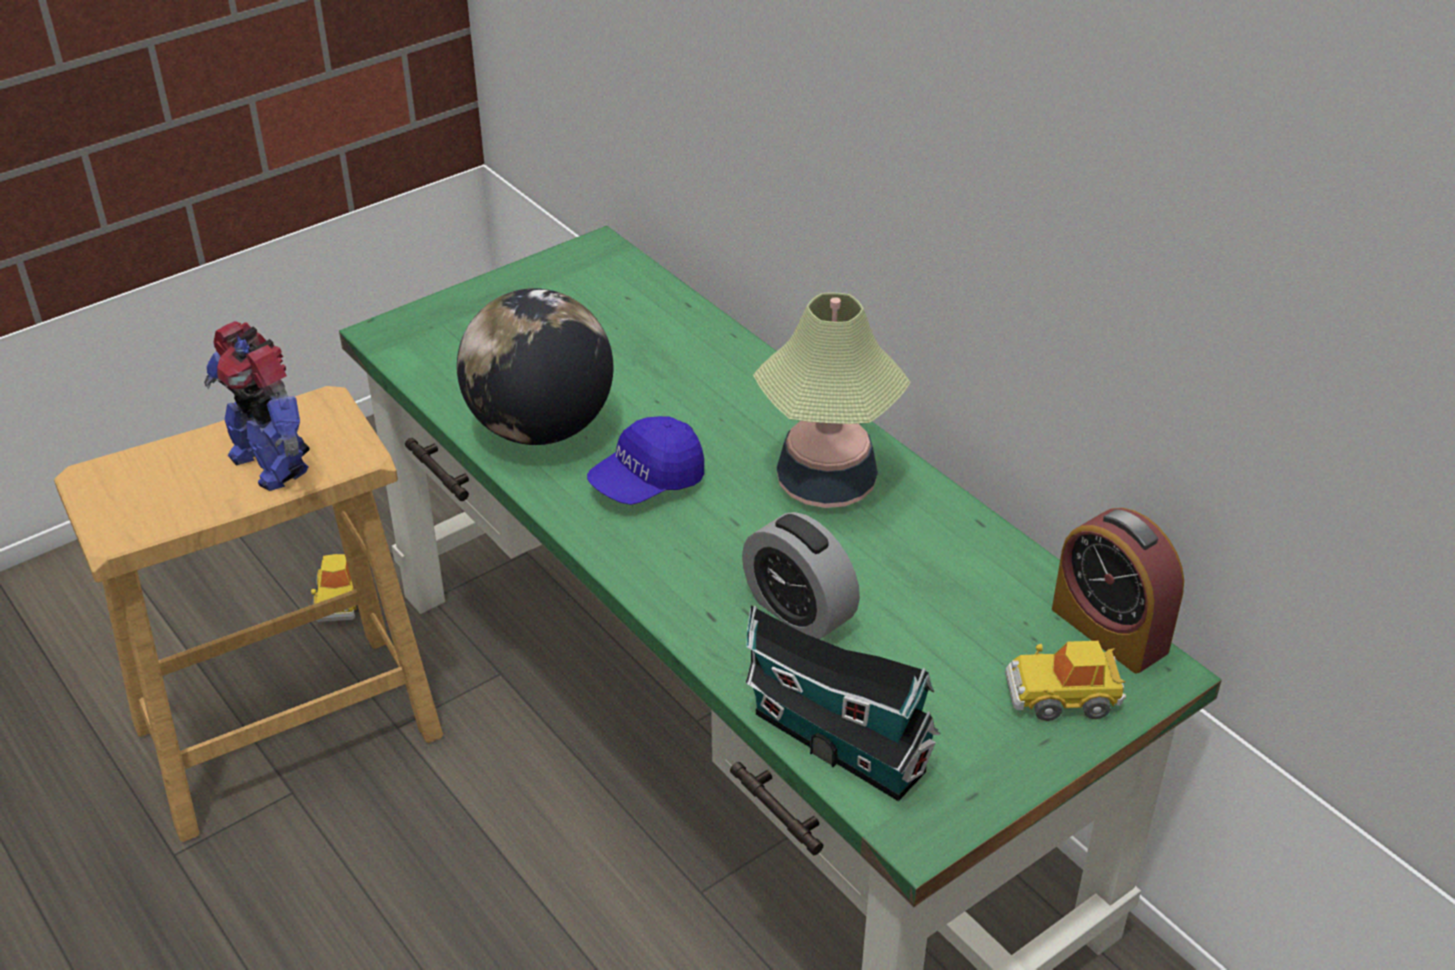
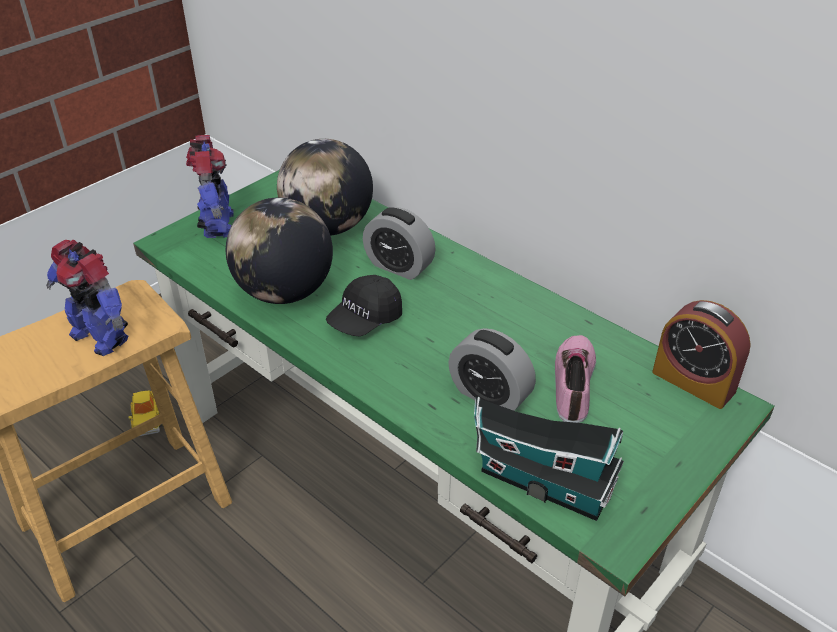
camera: 10 degrees left, 0 degrees up
(464, 316) = (217, 225): none -> toy robot
(627, 336) = (328, 227): none -> globe
(647, 482) = (365, 320): blue cap -> black cap
(718, 407) = (399, 266): none -> alarm clock
(826, 482) = (482, 307): table lamp -> none
(929, 609) = (575, 383): none -> shoe
(1063, 696) = (680, 430): toy car -> none

